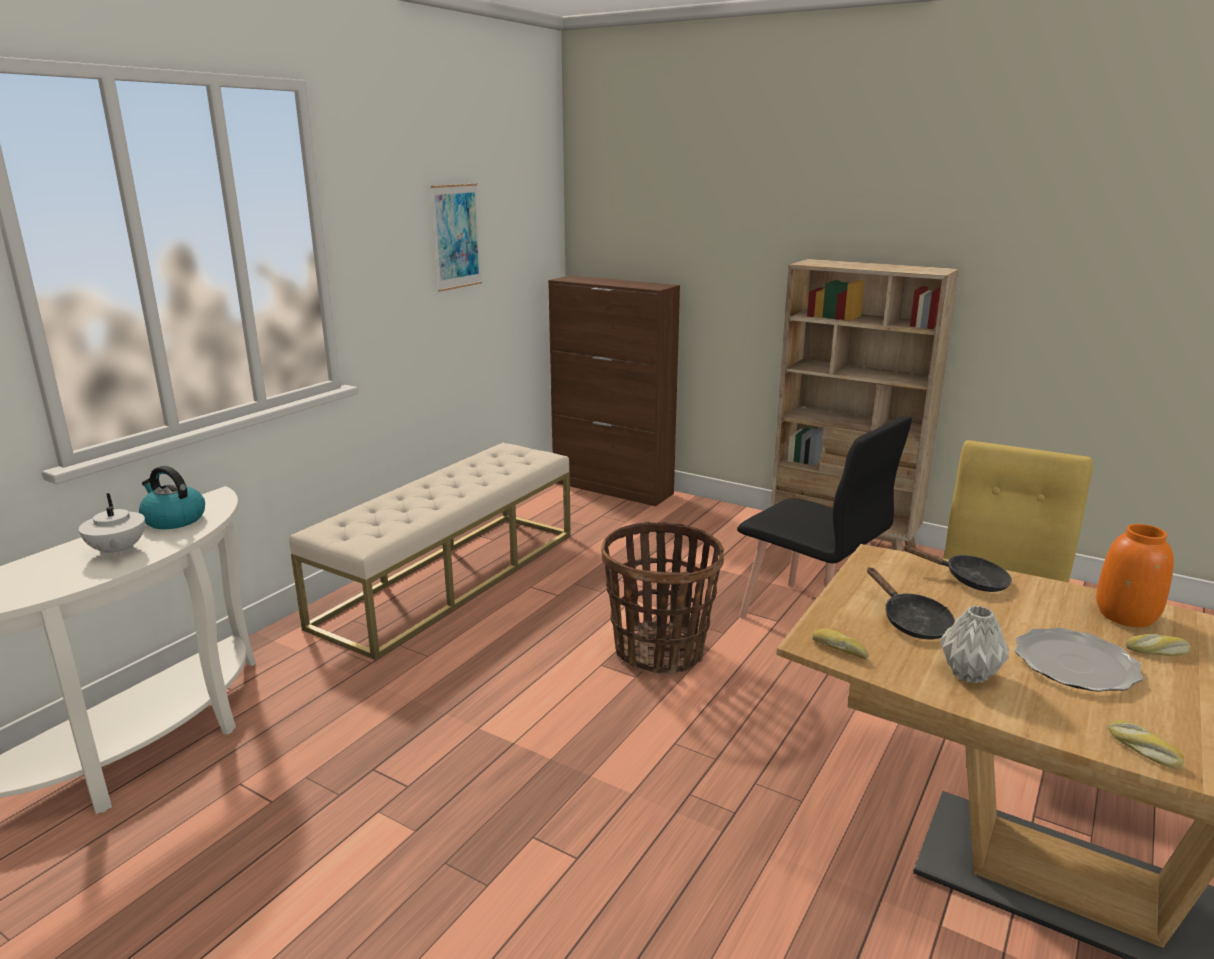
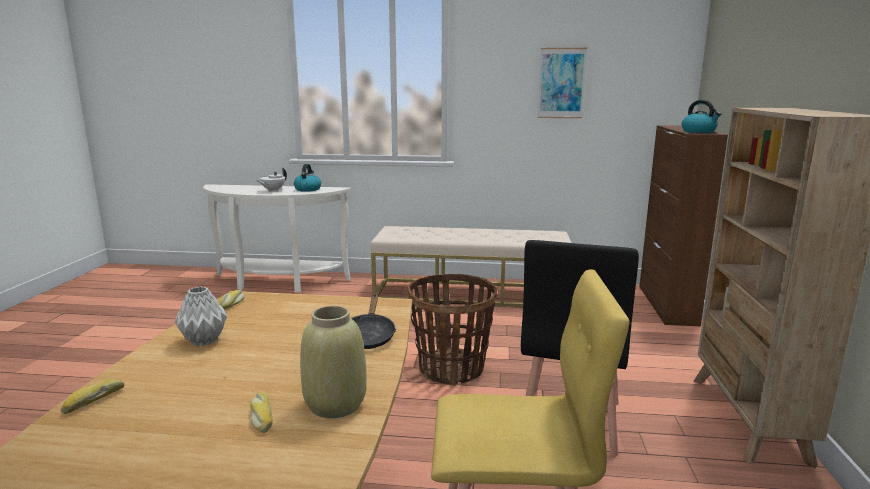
camera: 65 degrees right, 5 degrees down
(647, 285) = (699, 132): none -> kettle
(911, 622) = (280, 320): black frying pan -> none
(1076, 665) = (226, 378): plate -> none
(1125, 616) = (335, 404): orange vase -> beige vase

